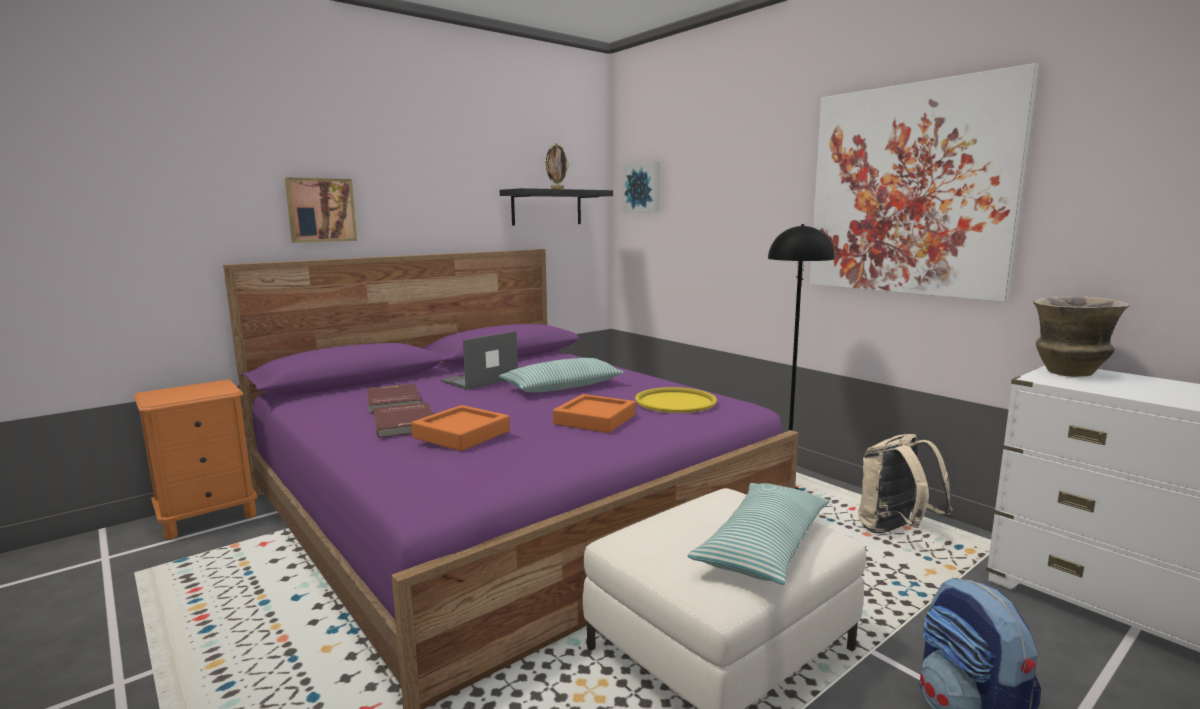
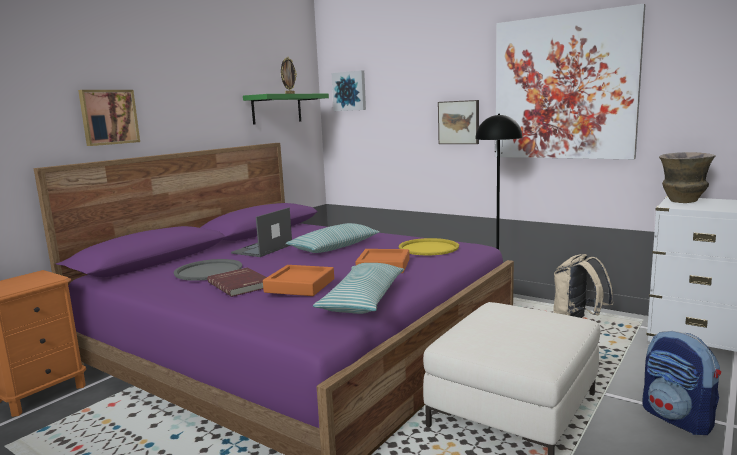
camera: 15 degrees left, 0 degrees up
(392, 401) = (208, 271): red book -> grey tray
(547, 207) = (277, 109): black shelf -> green shelf
(763, 546) = (544, 331): pillow -> pillow (363, 300)
(768, 234) = (459, 122): none -> picture

